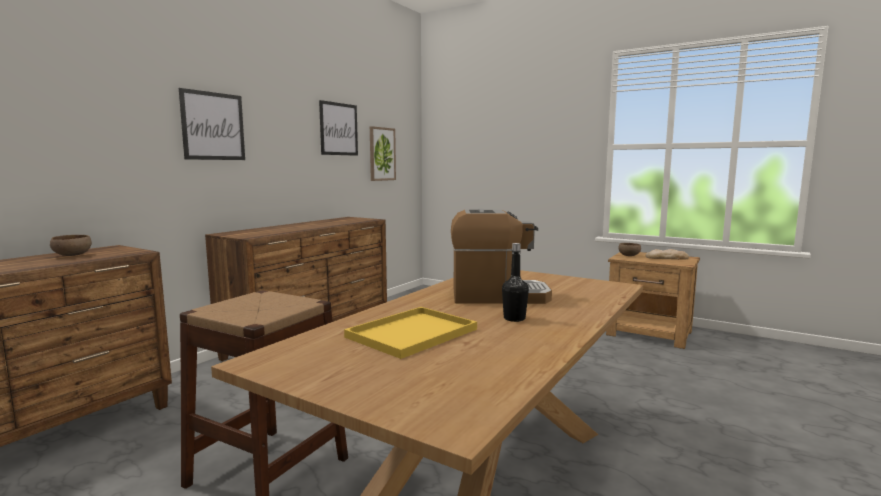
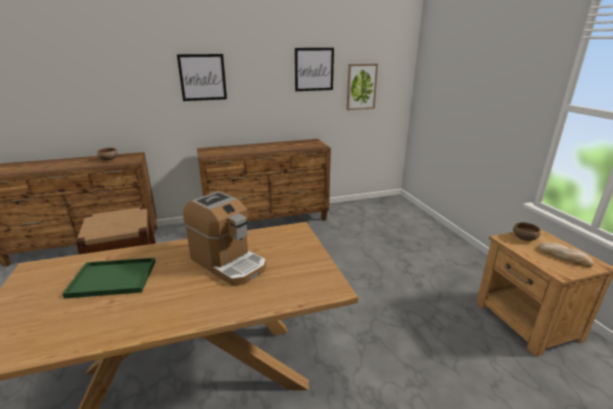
camera: 40 degrees right, 15 degrees up
(411, 334) = (111, 279): yellow tray -> green tray
(514, 318) = (180, 292): black bottle -> none

